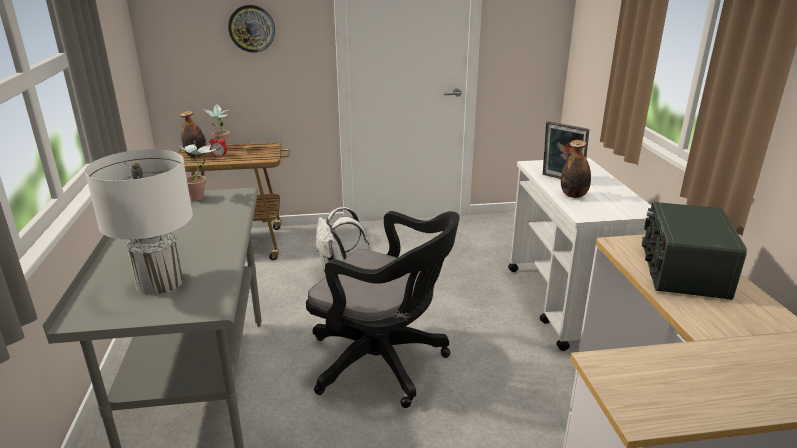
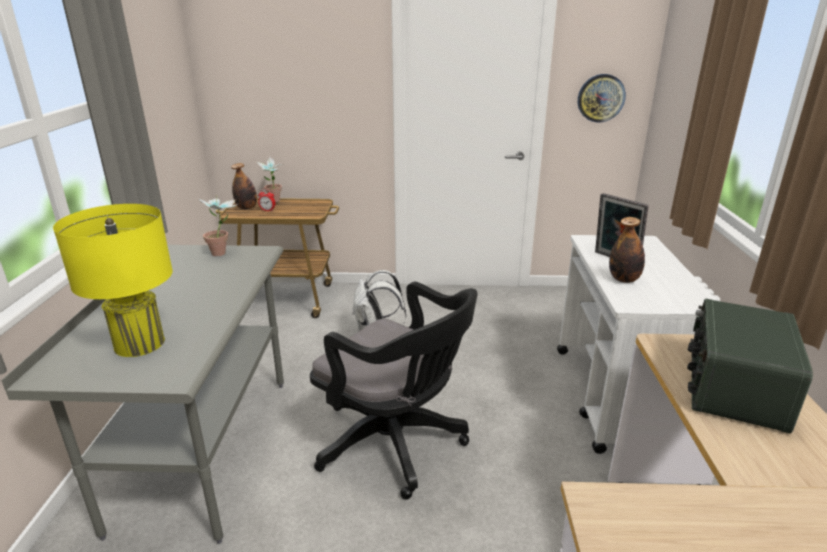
camera: 10 degrees right, 0 degrees up
(160, 283) = (140, 343): white table lamp -> yellow table lamp
(252, 28) = (308, 82): wall clock -> wall clock (601, 98)

